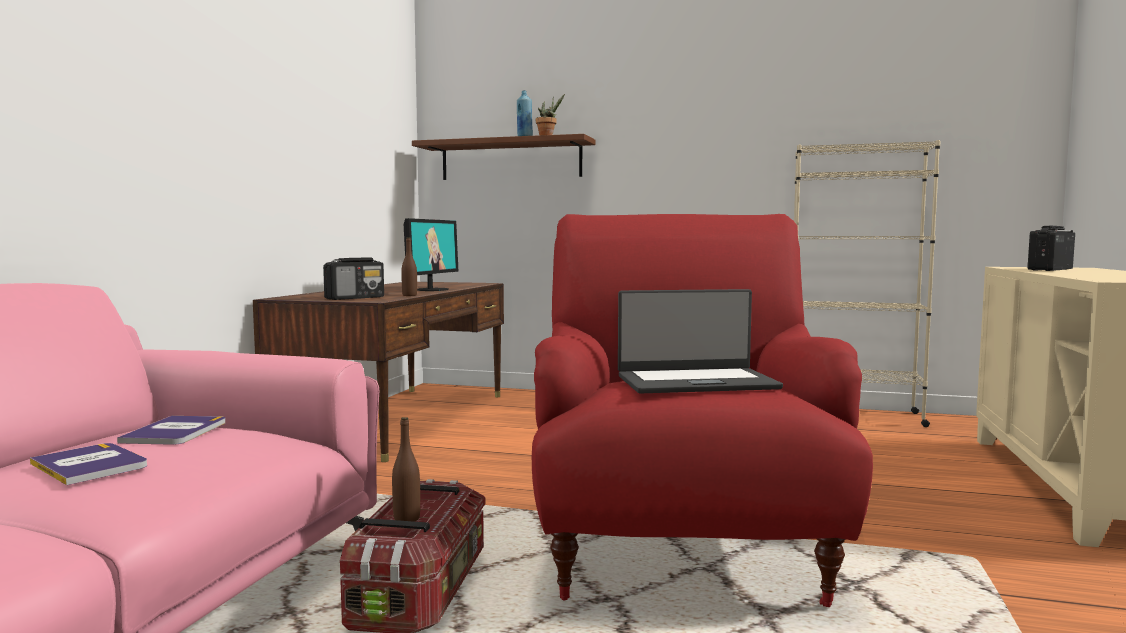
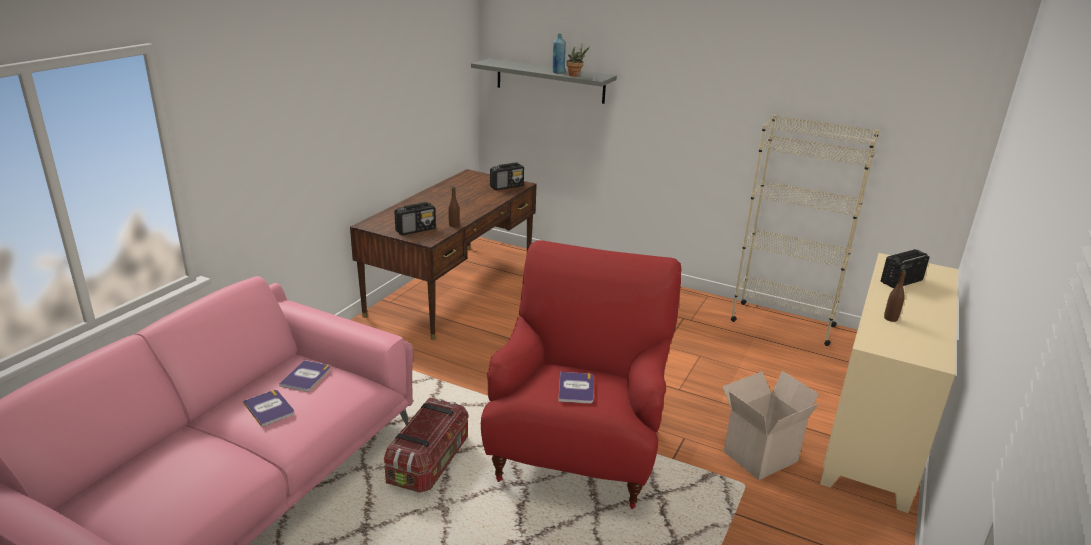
camera: 10 degrees right, 20 degrees up
(406, 519) = (420, 432): brown bottle -> brown bottle (890, 318)
(432, 289) = (475, 206): monitor -> none
(467, 284) = (507, 186): none -> radio
(511, 160) = (550, 80): brown shelf -> grey shelf
(695, 382) = (576, 388): laptop -> book
(957, 525) = (759, 455): none -> cardboard box

